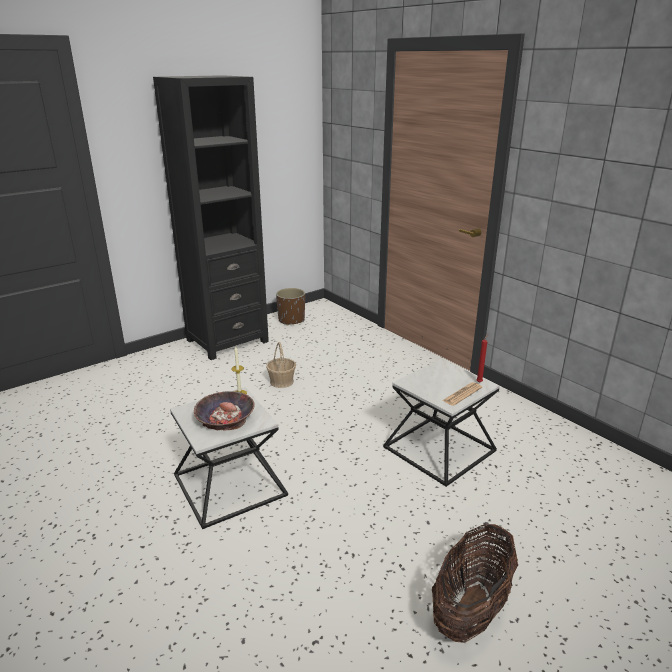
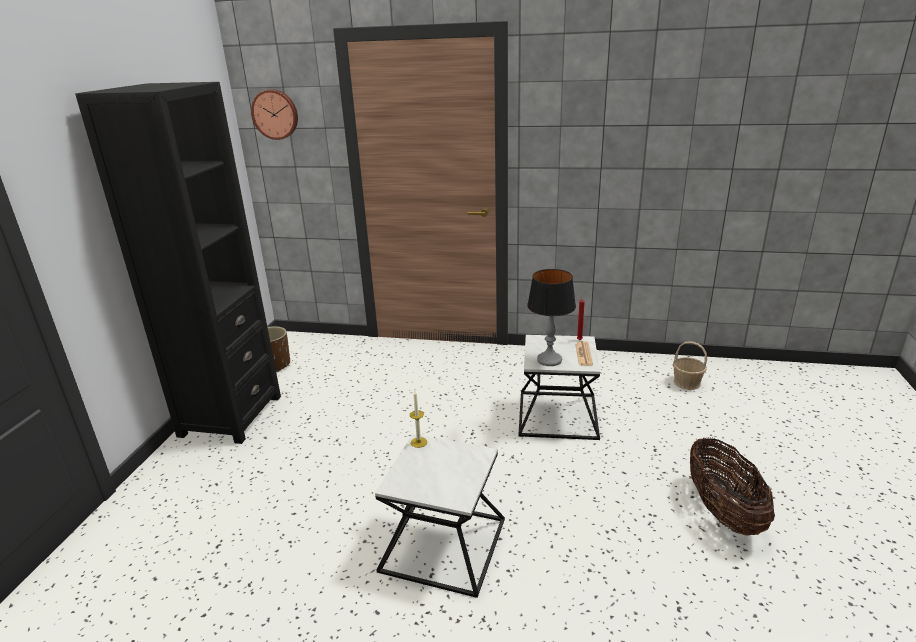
camera: 40 degrees left, 0 degrees up
(225, 418) = (445, 470): bowl -> none
(282, 381) = (352, 427): basket -> basket (686, 382)
(343, 112) = (275, 114): none -> wall clock
(424, 385) = (549, 360): none -> table lamp

